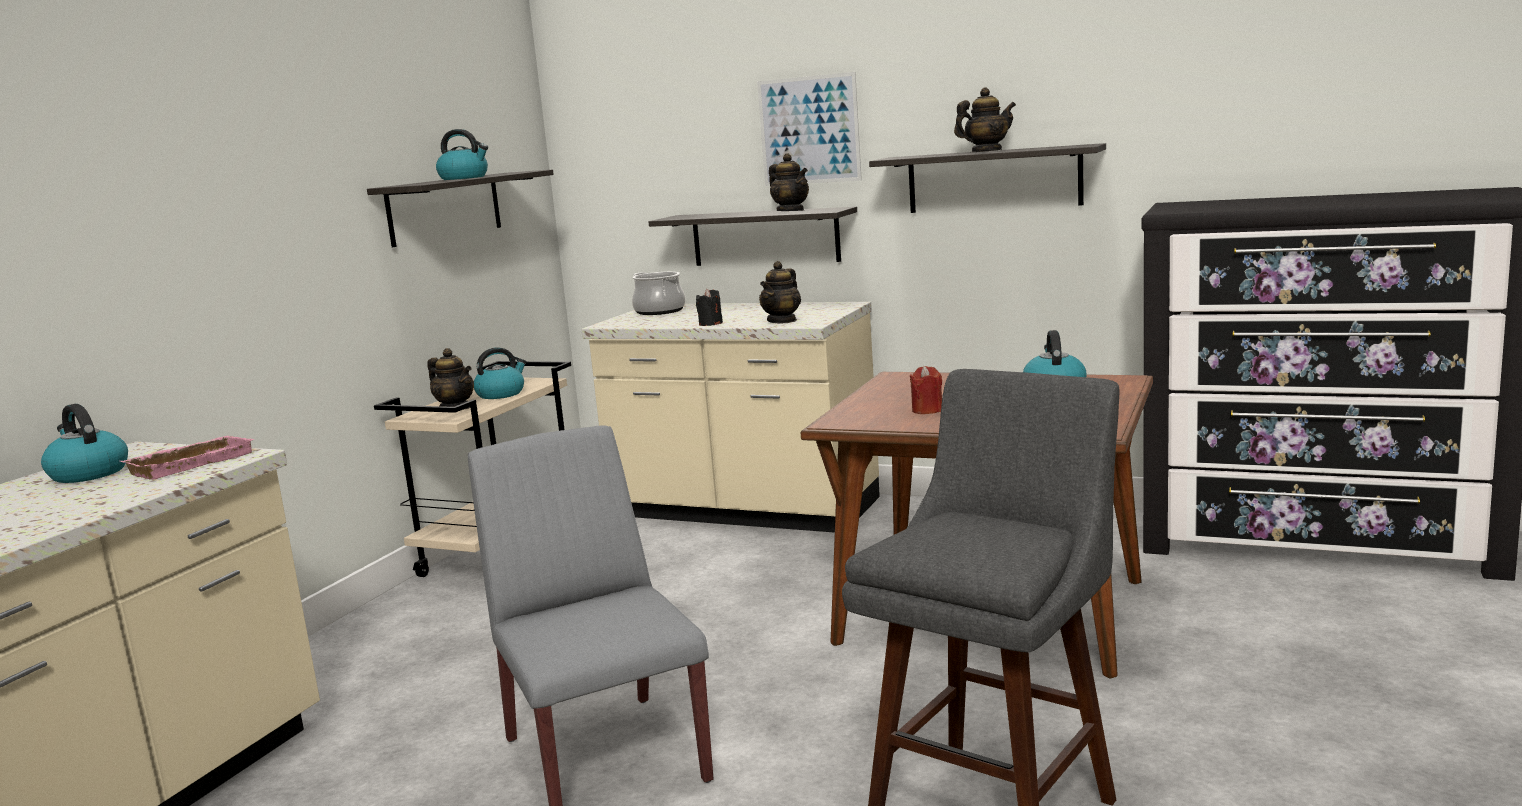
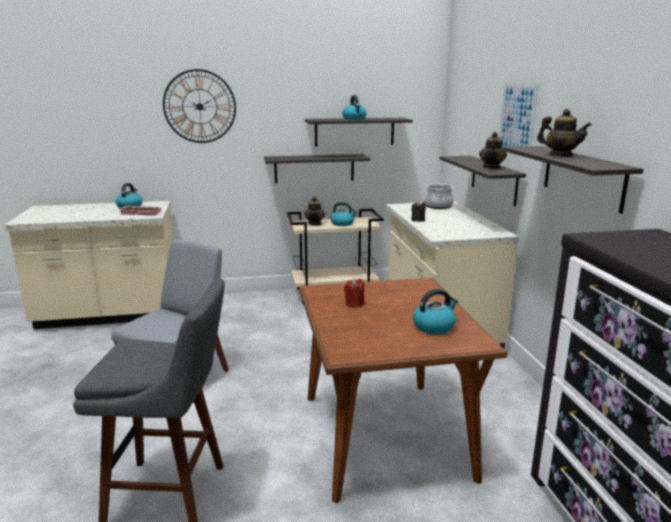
camera: 55 degrees right, 5 degrees up
(164, 176) = (199, 106): none -> wall clock
(398, 296) = (314, 168): none -> shelf
(782, 321) = (440, 230): teapot -> none

